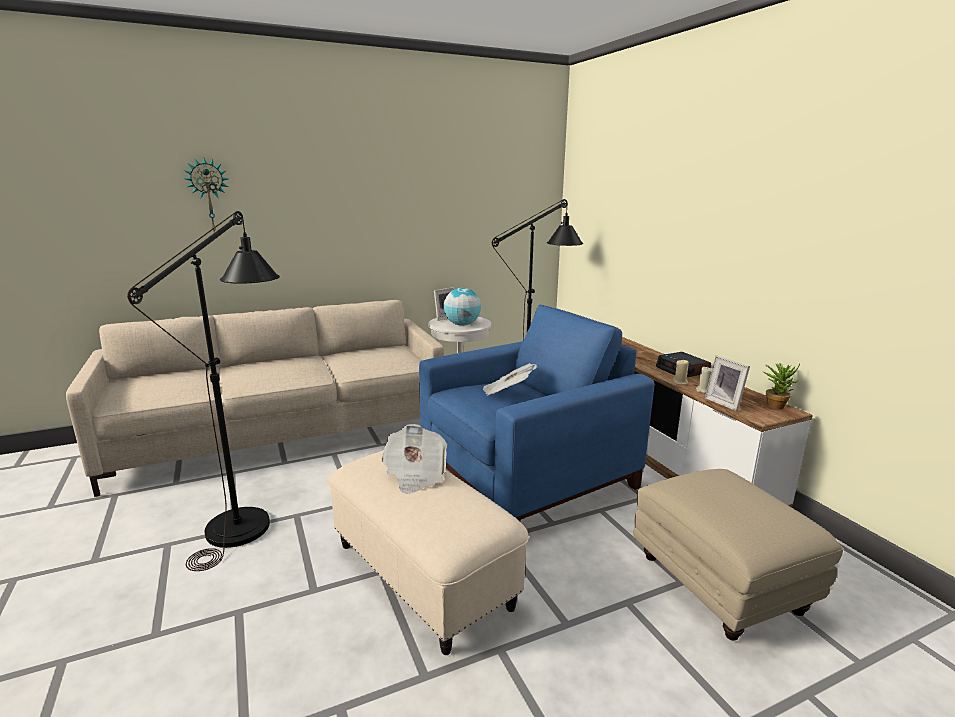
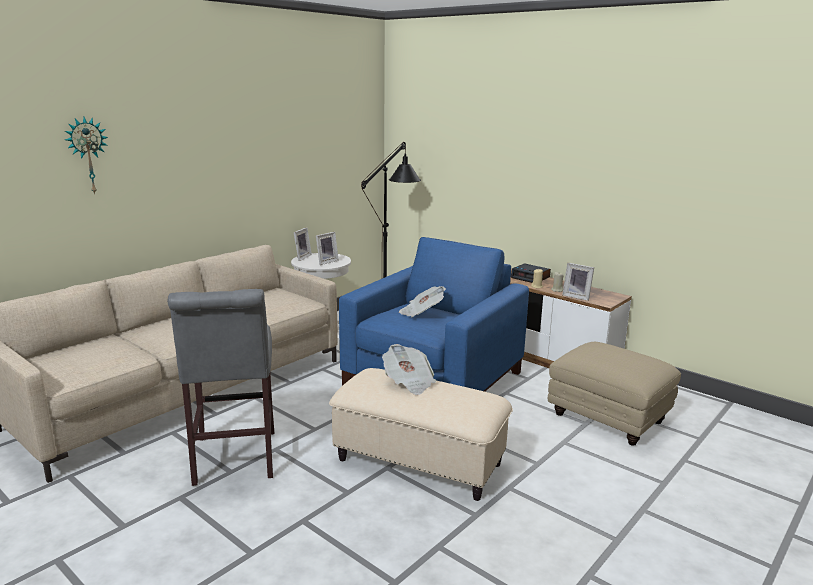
camera: 25 degrees left, 0 degrees up
(249, 518) = (234, 461): black floor lamp -> grey stool
(462, 324) = (326, 262): globe -> picture frame
(775, 405) = (606, 293): potted plant -> none

